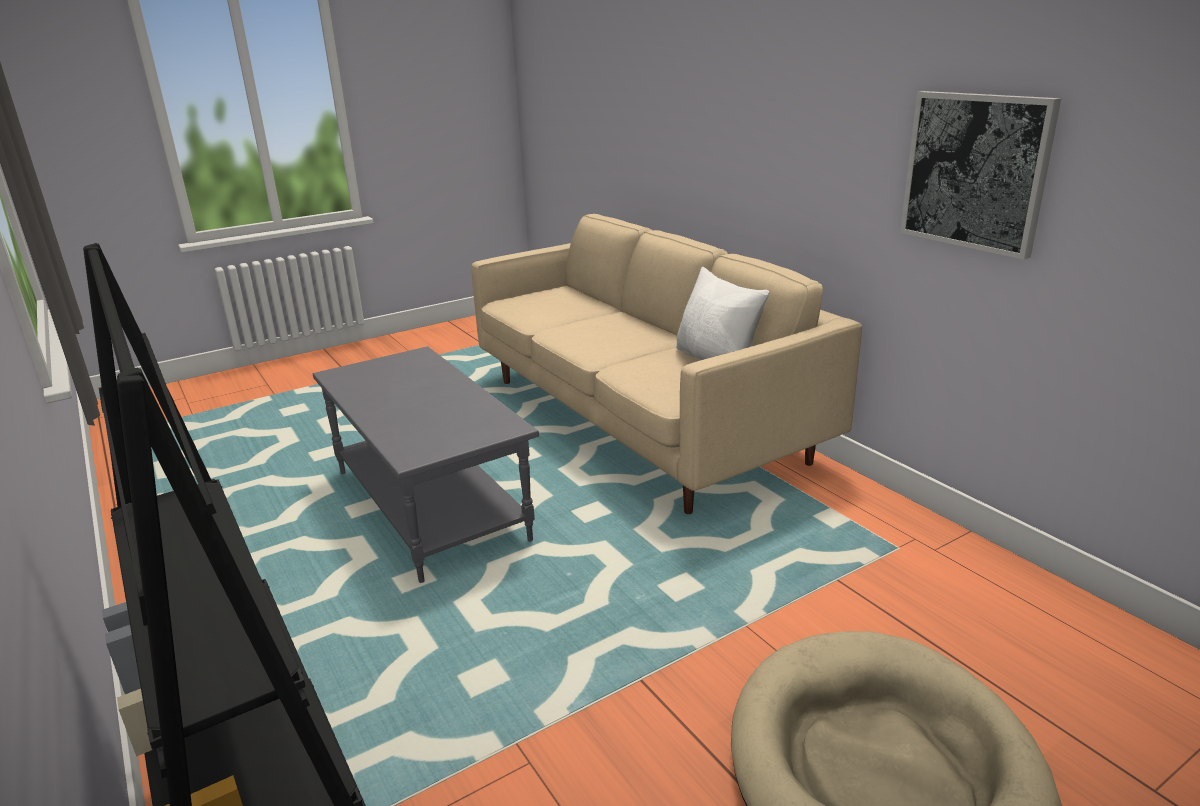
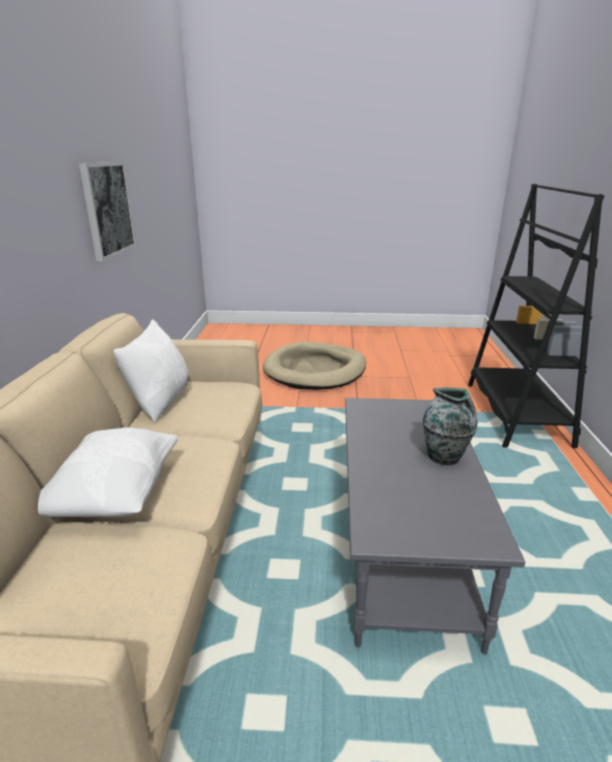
camera: 145 degrees left, 0 degrees up
(384, 408) = (445, 457): none -> vase
(607, 320) = (114, 496): none -> white pillow

